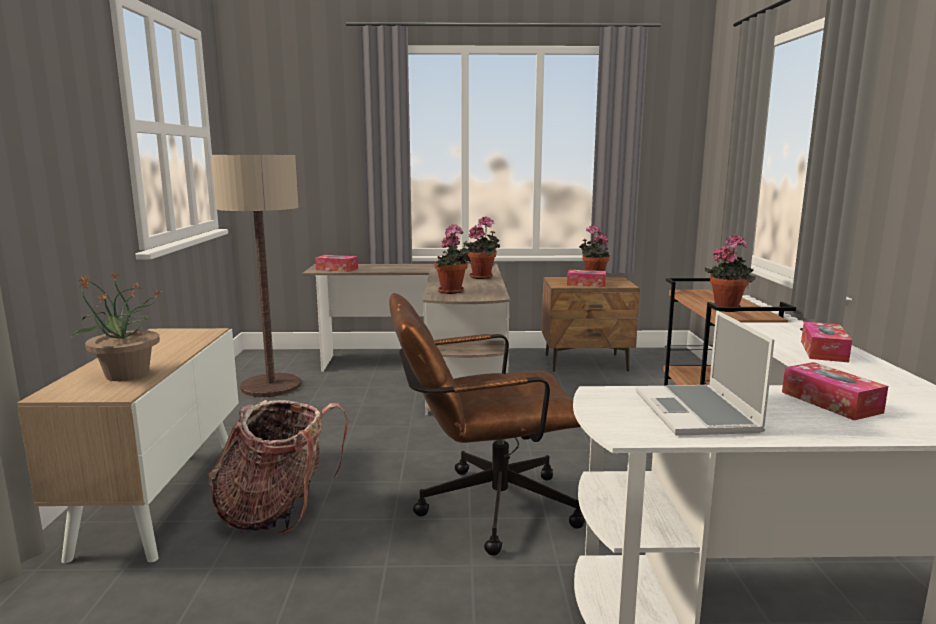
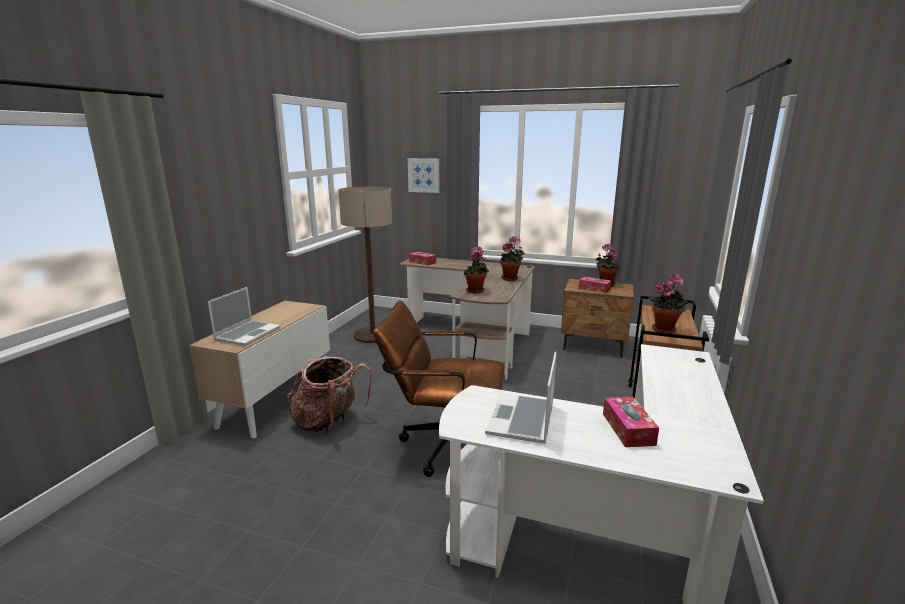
camera: 20 degrees right, 5 degrees up
(125, 375) = (247, 334): potted plant -> laptop
(323, 144) = (424, 175): none -> picture
(823, 351) = (685, 383): tissue box -> none

